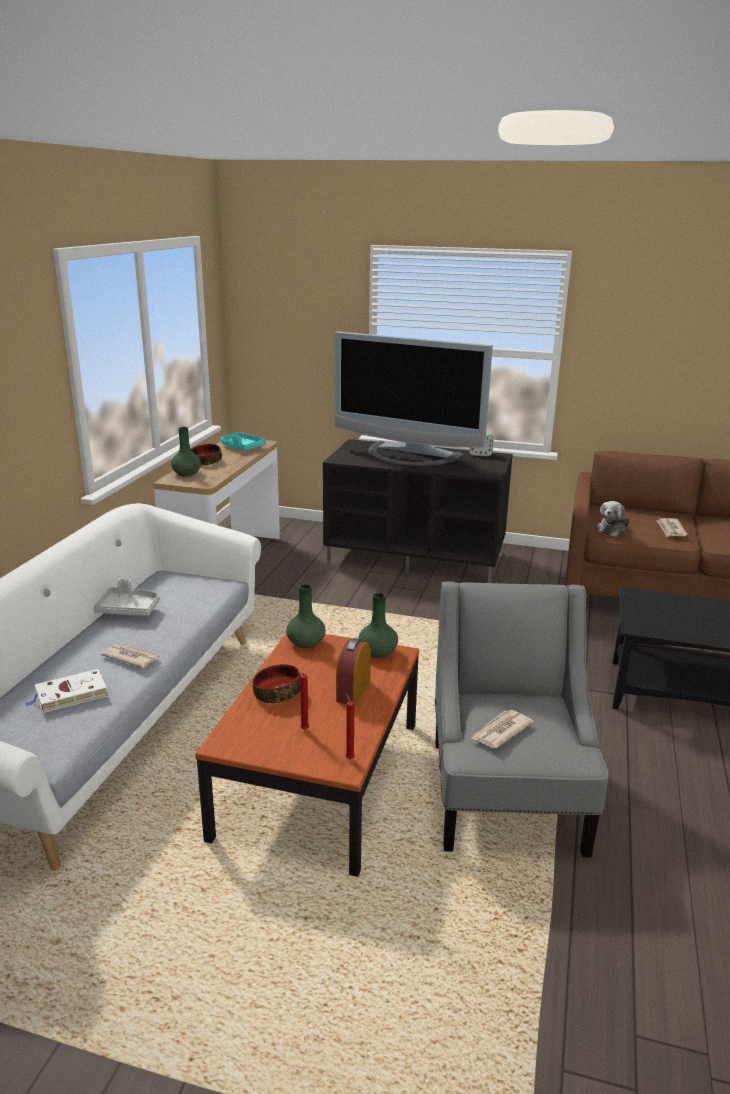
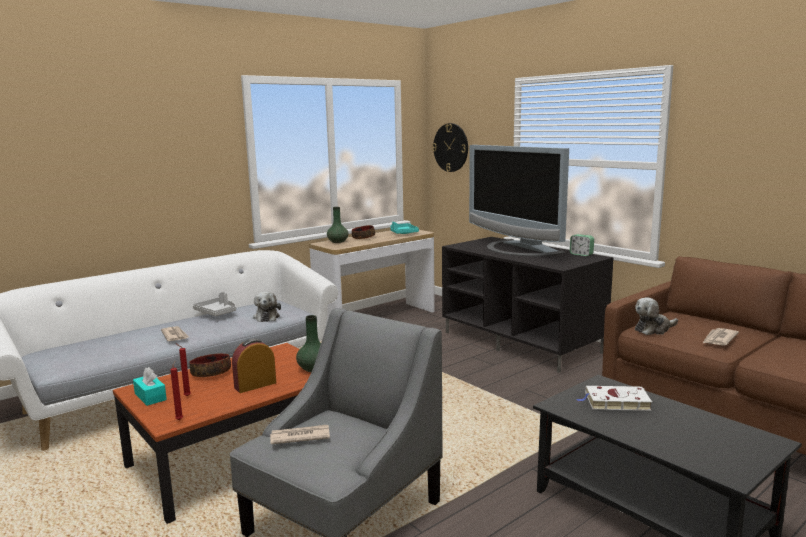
camera: 35 degrees right, 10 degrees down
(69, 695) = (114, 345): white book -> white book (615, 402)
(199, 599) = (266, 317): none -> plush toy
(263, 745) = (150, 397): none -> turquoise tissue box
(268, 326) = (451, 147): none -> wall clock
(306, 643) = (280, 352): green vase -> none

